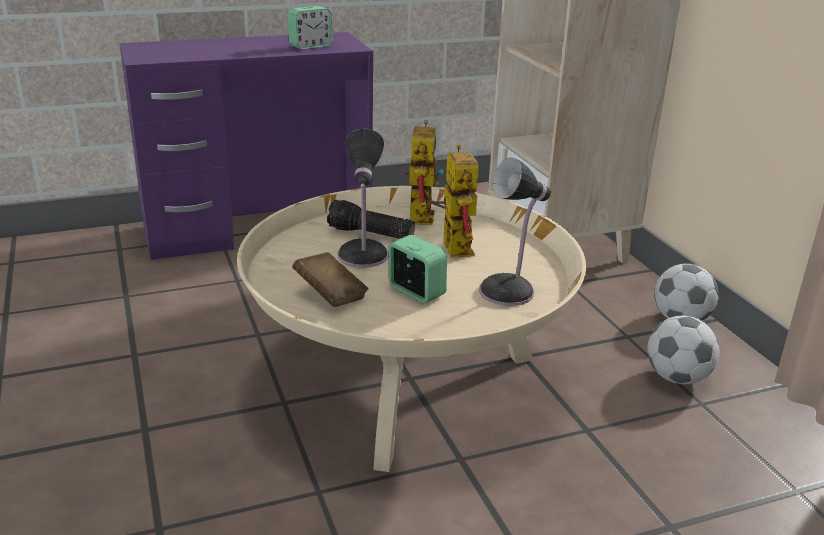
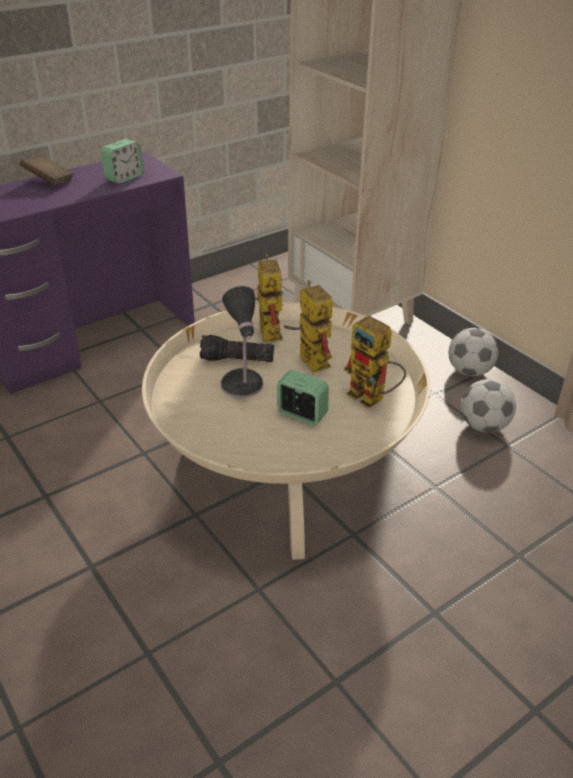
camera: 15 degrees left, 10 degrees up
(330, 295) = (235, 431): brown book -> brown book (49, 181)
(510, 291) = (373, 399): table lamp -> toy robot

